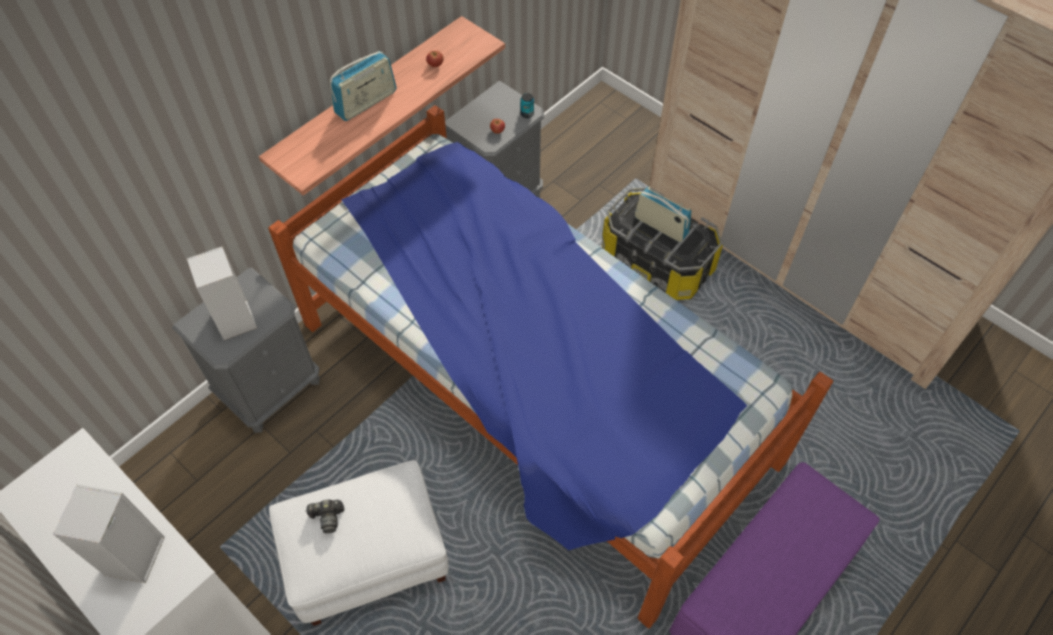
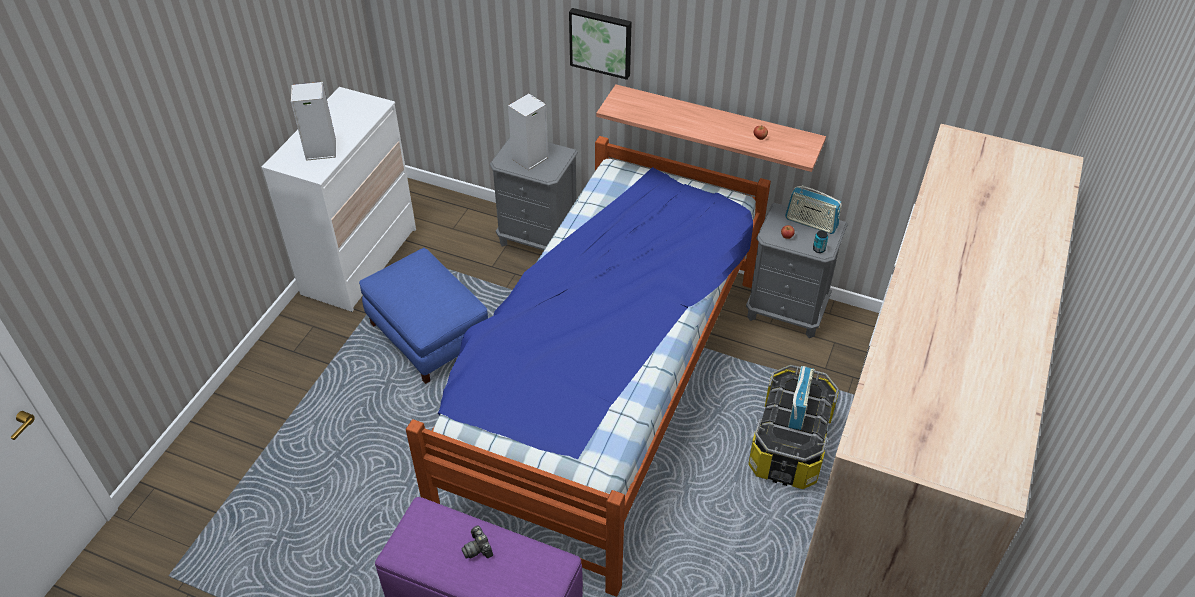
camera: 70 degrees right, 10 degrees down
(224, 123) = (601, 42): none -> picture
(328, 517) = (421, 273): camera -> camera (478, 548)
(366, 102) = (696, 115): radio -> radio (811, 223)
(368, 555) = (430, 335): white ottoman -> blue ottoman

